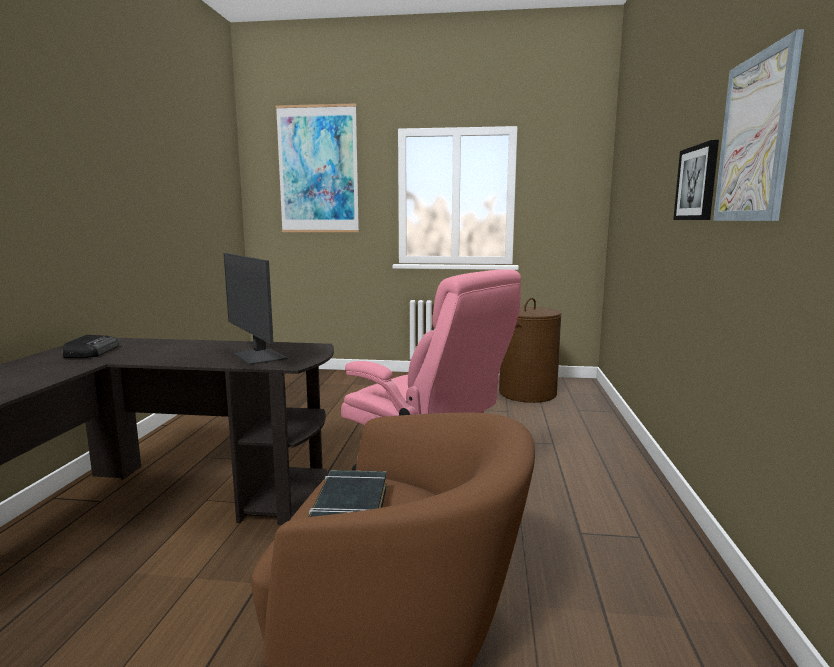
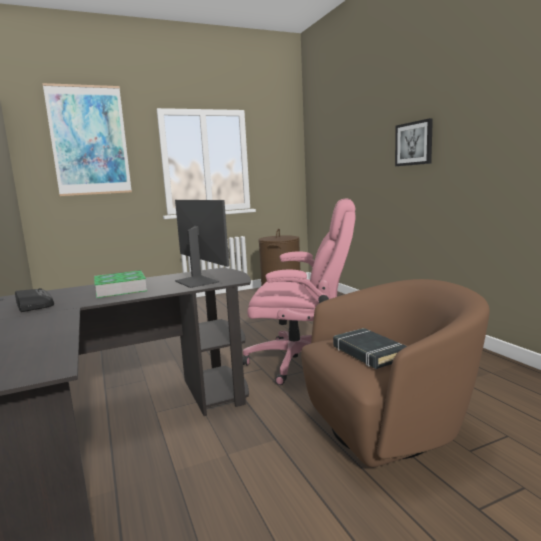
camera: 30 degrees left, 0 degrees up
(183, 350) = (120, 289): none -> book
(259, 357) = (197, 281): monitor -> monitor turned 150 degrees counterclockwise
(755, 139) = (468, 117): picture -> none

